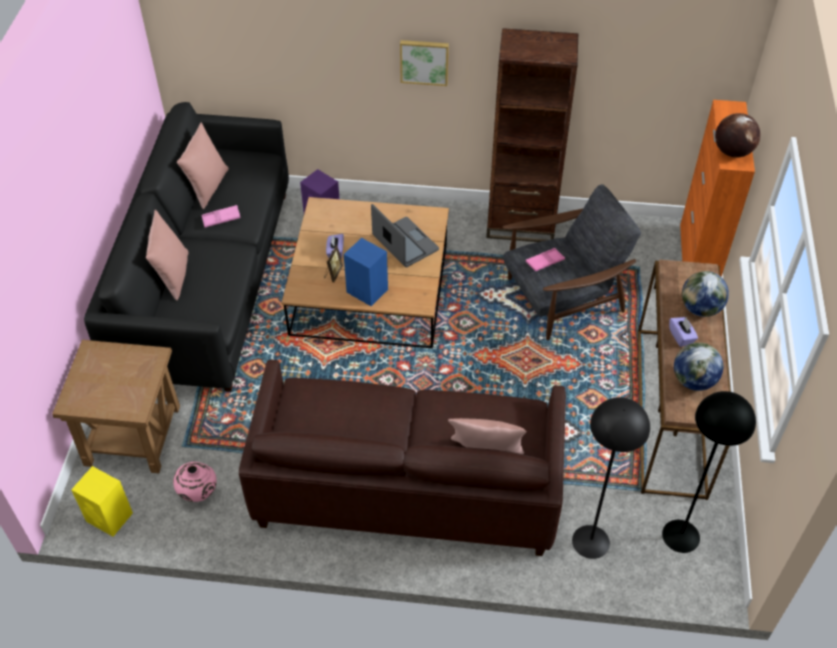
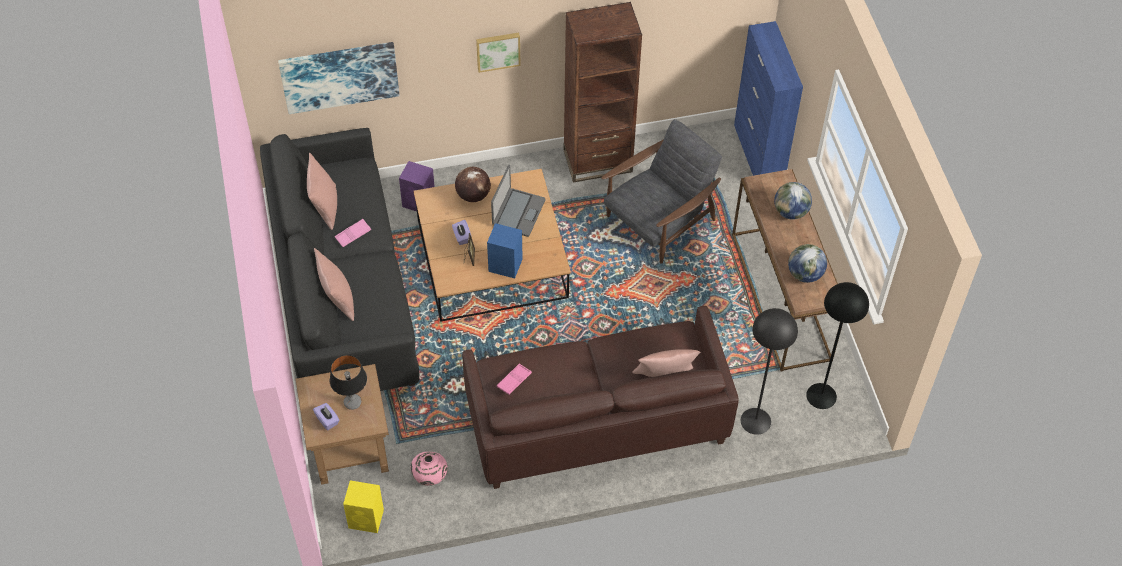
camera: 20 degrees left, 5 degrees up
(125, 381) = (352, 403): none -> table lamp
(251, 49) = (339, 76): none -> picture
(404, 243) = (518, 213): laptop -> laptop turned 75 degrees clockwise
(544, 262) = (643, 198): pink tray -> pink tray (514, 380)
(681, 337) = (784, 240): purple tissue box -> purple tissue box (327, 420)
(697, 260) = (758, 155): orange cabinet -> blue cabinet
(732, 152) = (780, 73): globe -> globe (473, 195)

